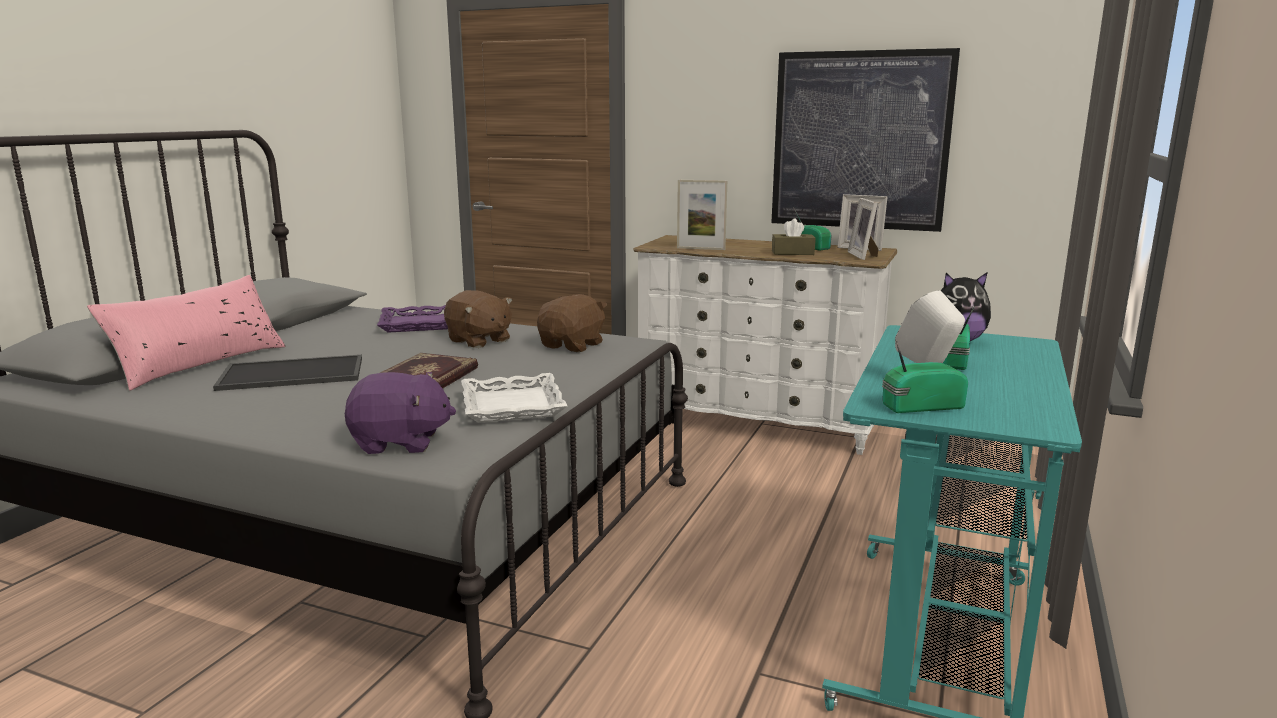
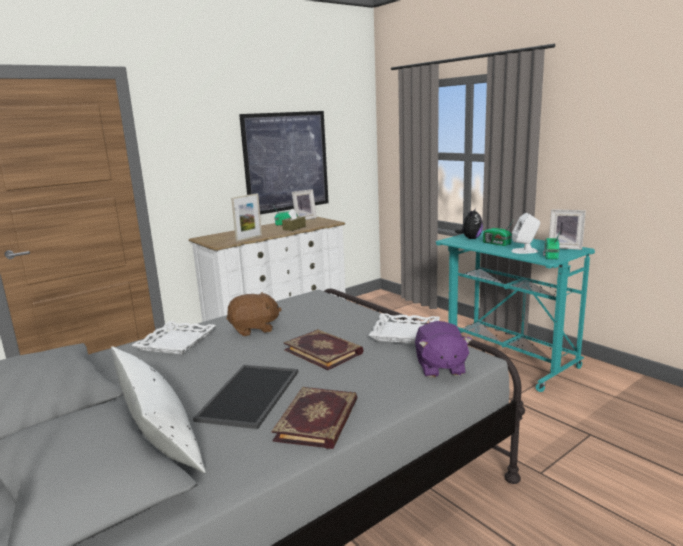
camera: 60 degrees left, 0 degrees up
(200, 364) = (159, 436): pink pillow -> white pillow
(233, 409) = (318, 420): none -> book
(400, 442) = (440, 367): purple plush toy -> purple plush toy turned 150 degrees clockwise
(419, 324) = (176, 342): purple tray -> white tray
(573, 345) = (303, 308): brown plush toy -> none
(864, 256) = (322, 221): picture frame -> picture frame (565, 247)

